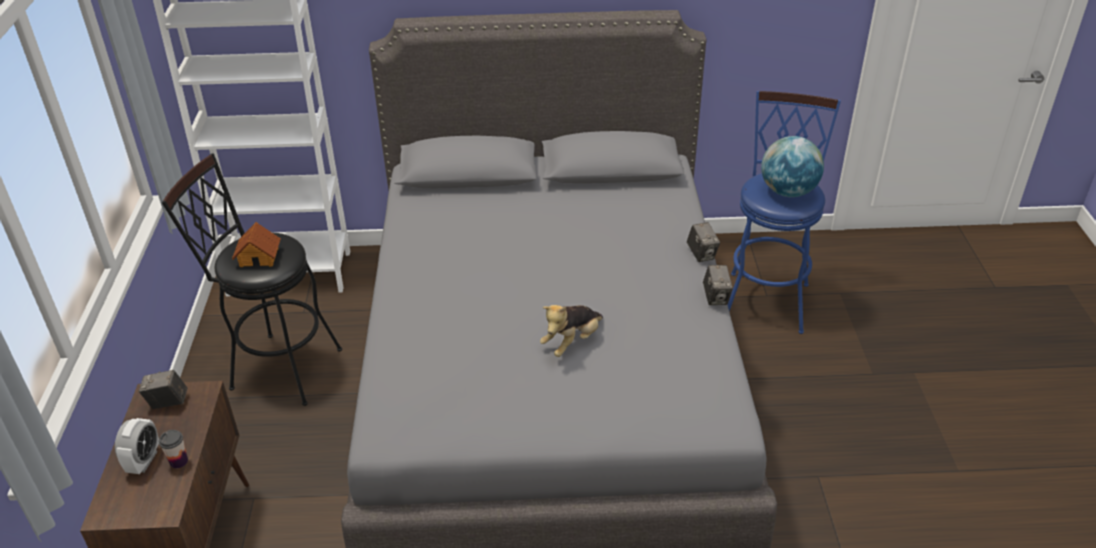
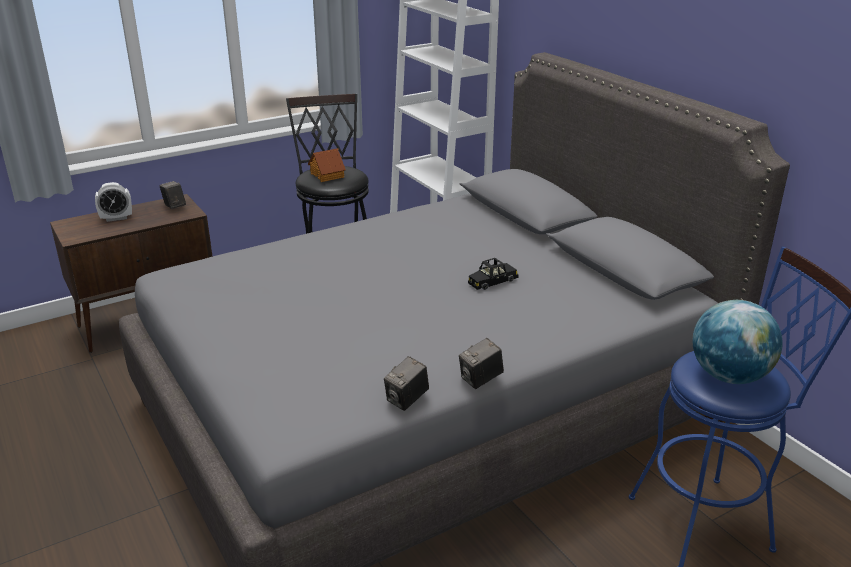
camera: 60 degrees right, 10 degrees down
(179, 461) = (121, 227): cup -> none
(572, 342) = (340, 320): plush toy -> none
(576, 238) = (492, 282): none -> black toy car
(701, 254) = (545, 353): camera -> camera (407, 400)

